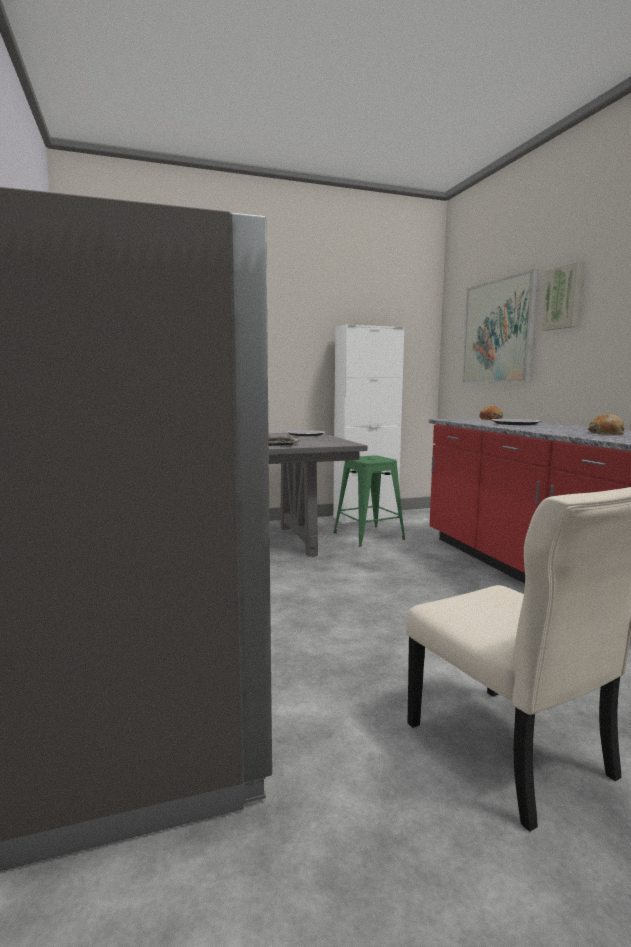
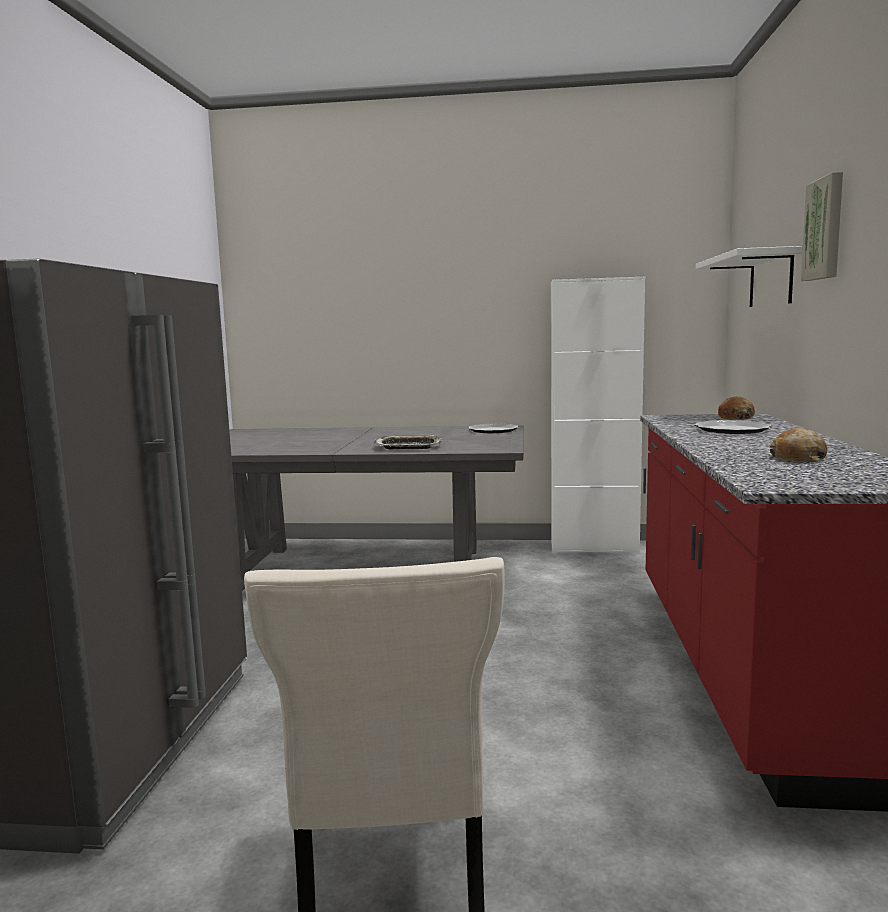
camera: 25 degrees right, 0 degrees up
(368, 535) = (565, 574): green stool -> none
(498, 332) = (770, 280): picture -> white shelf

